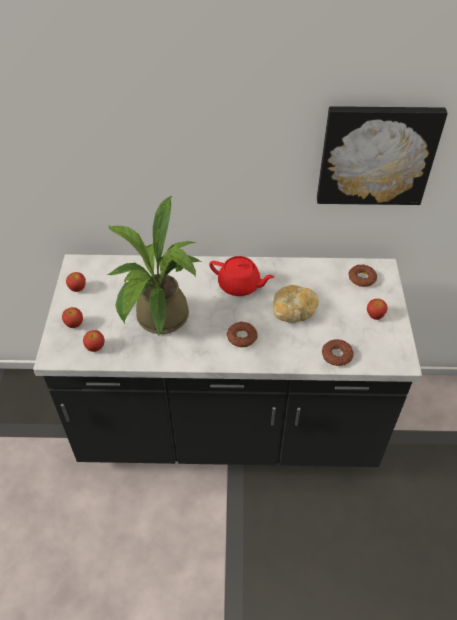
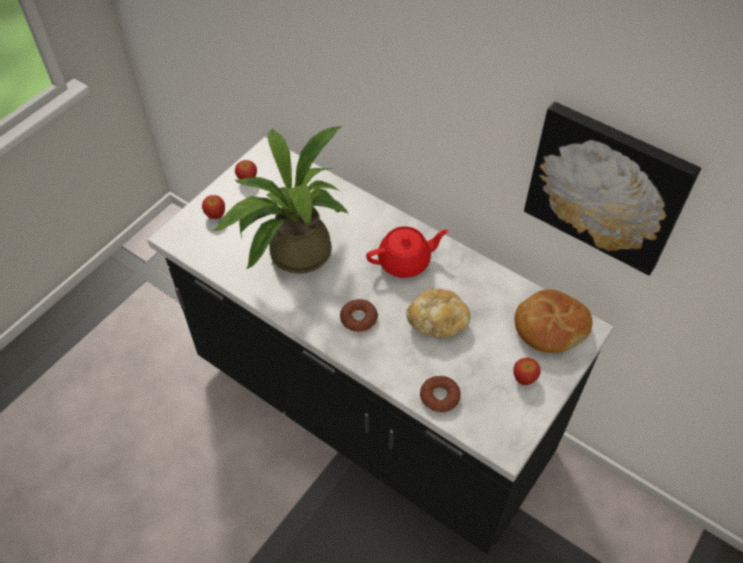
camera: 35 degrees right, 5 degrees up
(95, 347) = (215, 248): apple -> none
(240, 285) = (405, 261): red teapot -> red teapot turned 75 degrees counterclockwise
(362, 278) = (549, 327): donut -> bread

